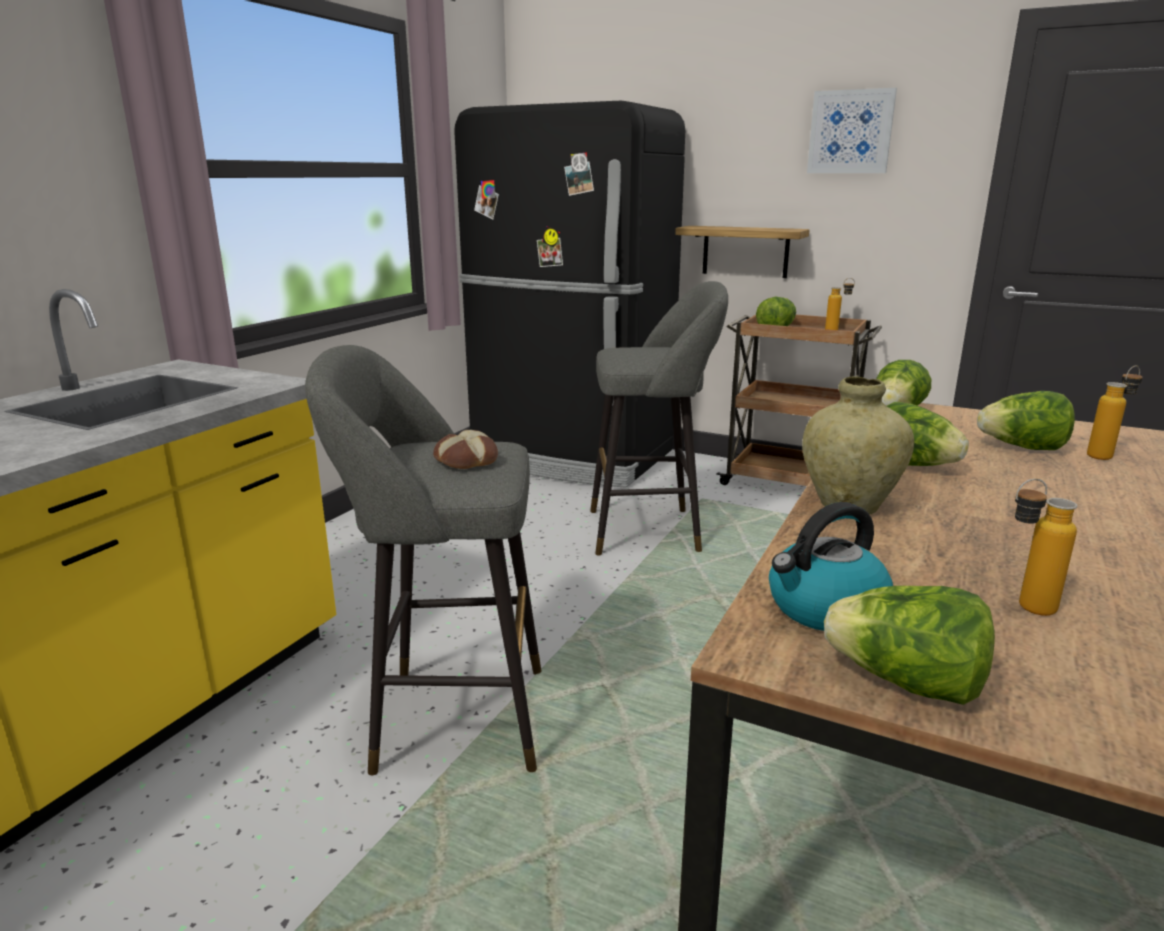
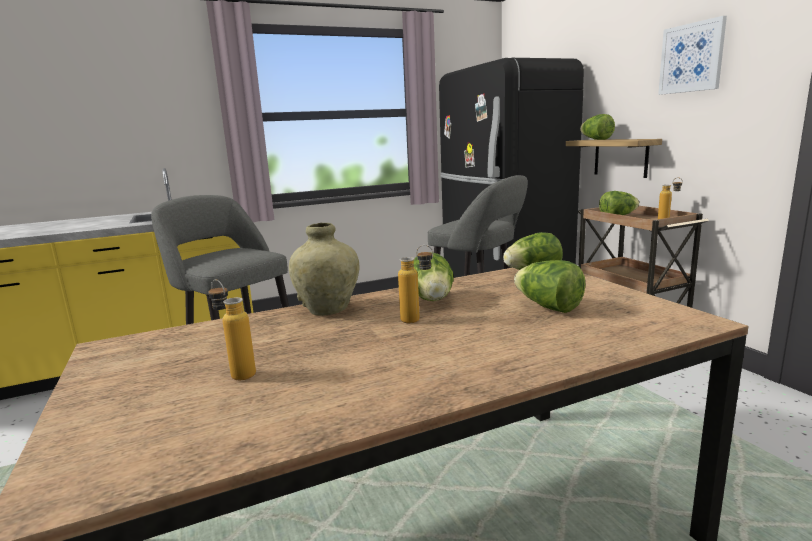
camera: 40 degrees right, 5 degrees down
(465, 460) = (231, 255): bread -> none
(825, 609) = (171, 343): kettle -> none
(905, 684) = (100, 376): lettuce -> lettuce (596, 140)
(1105, 455) = (601, 325): bottle -> bottle (417, 321)

